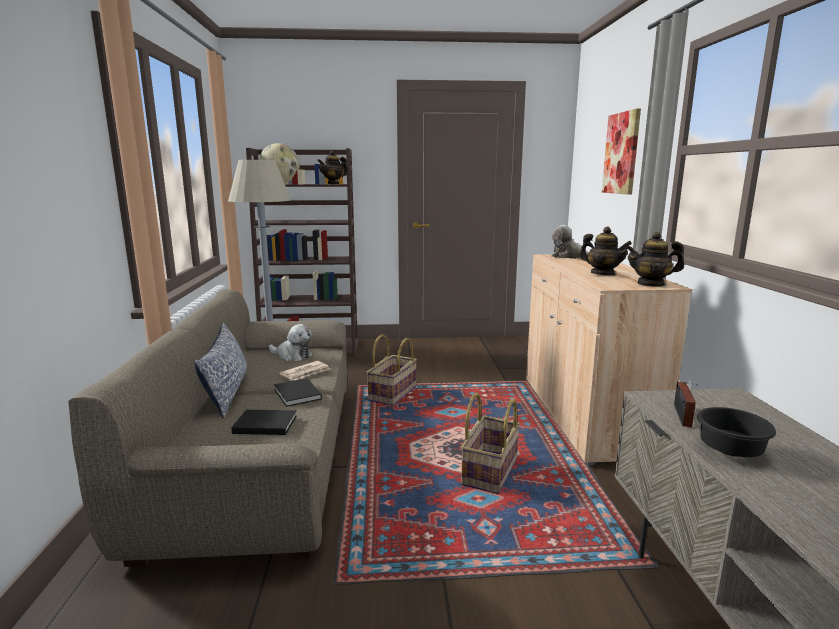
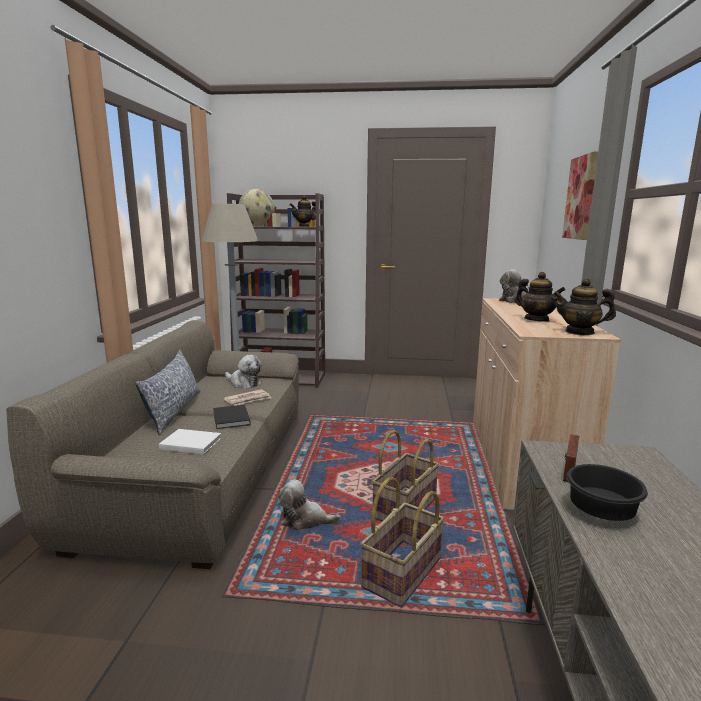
camera: 10 degrees right, 0 degrees up
(264, 424) = (190, 443): black book -> white book
(393, 394) = (340, 425): basket -> basket (403, 573)
(393, 495) = (305, 520): none -> plush toy

